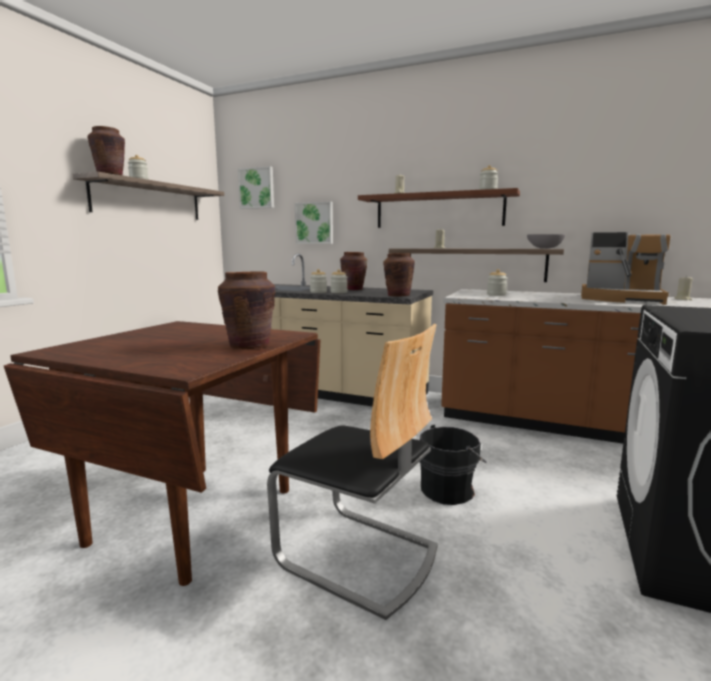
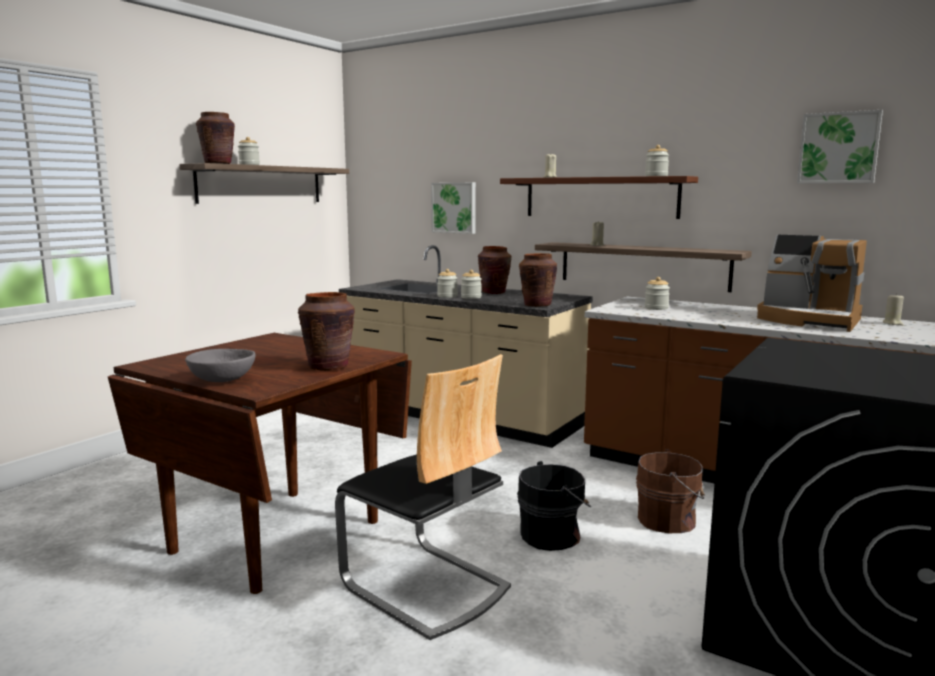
camera: 10 degrees right, 0 degrees up
(257, 188) = (389, 163): picture -> picture (838, 148)
(535, 467) = (669, 520): none -> brown bucket
(544, 248) = (724, 250): grey bowl -> grey bowl (223, 380)

